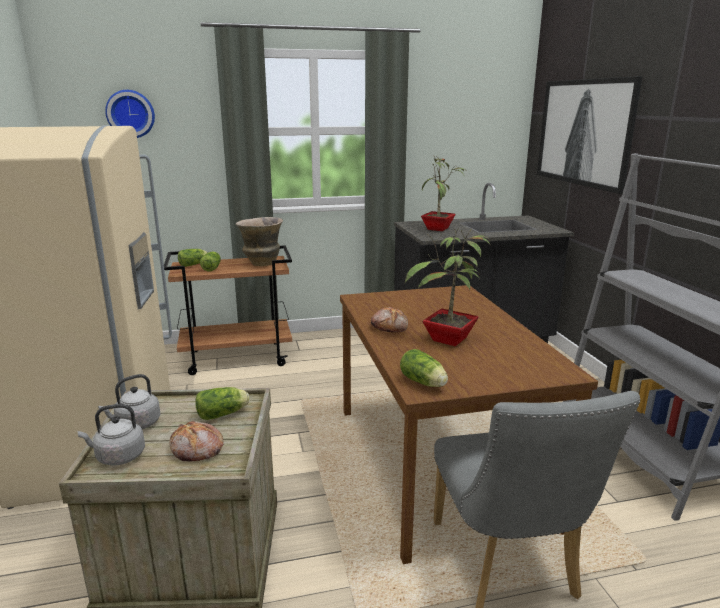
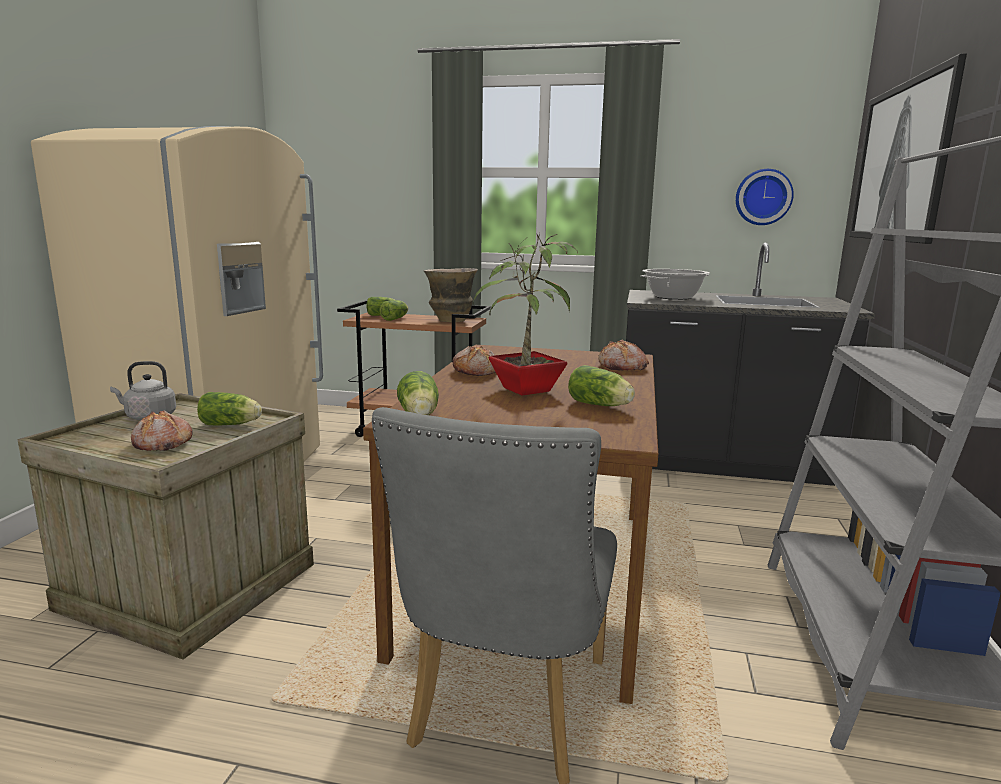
camera: 25 degrees right, 5 degrees down
(118, 456) = (94, 434): grey kettle -> none
(131, 114) = (349, 151): wall clock -> wall clock (763, 197)
(439, 229) = (673, 297): potted plant -> cooking pot
(471, 302) = (622, 367): none -> bread
(513, 345) = (601, 405): none -> lettuce

